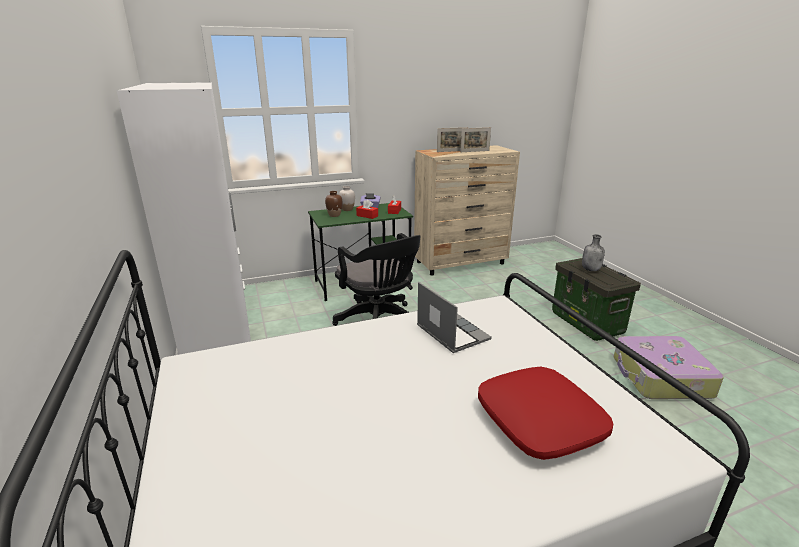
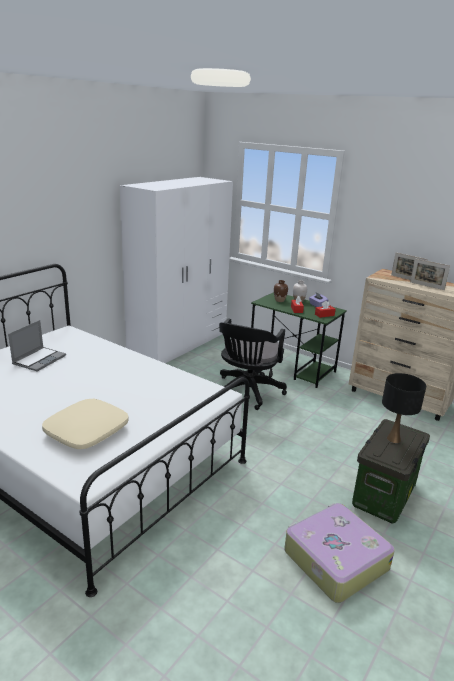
camera: 55 degrees right, 0 degrees up
(451, 333) = (161, 386): laptop -> laptop (39, 360)
(540, 421) = (87, 431): red pillow -> beige pillow
(591, 269) = (394, 439): grey bottle -> black table lamp

